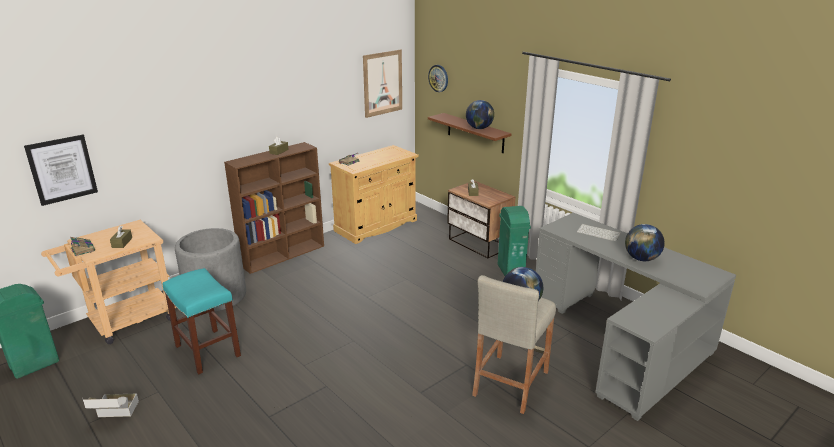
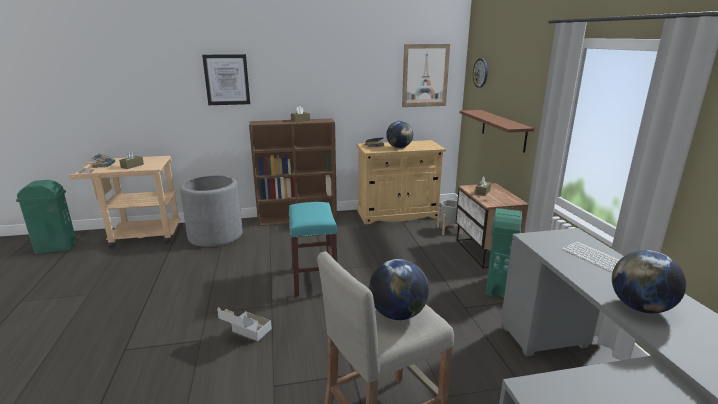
camera: 30 degrees right, 5 degrees down
(62, 169) = (110, 100): picture -> picture (227, 80)
(115, 415) = (41, 302): cardboard box -> cardboard box (246, 335)
(208, 351) = (158, 275): turquoise stool -> turquoise stool (314, 280)
(435, 231) = (449, 230): none -> grey planter
(479, 128) = (501, 121): globe -> globe (399, 147)

